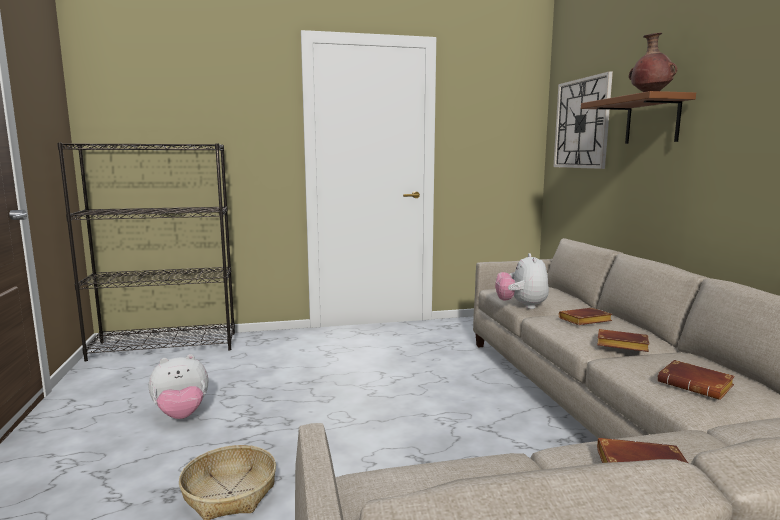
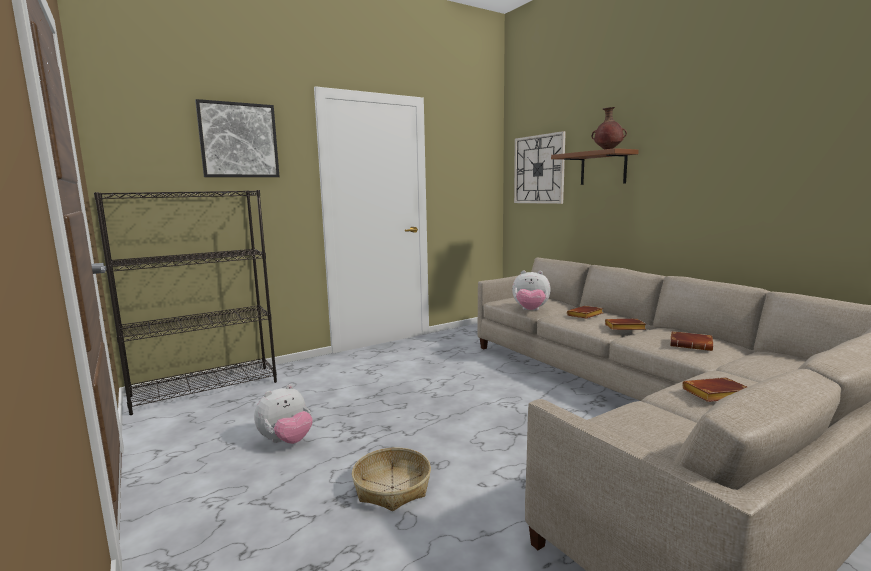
camera: 20 degrees left, 0 degrees up
(215, 91) = (238, 140): none -> picture
(521, 306) = (530, 311): plush toy -> plush toy turned 60 degrees counterclockwise

